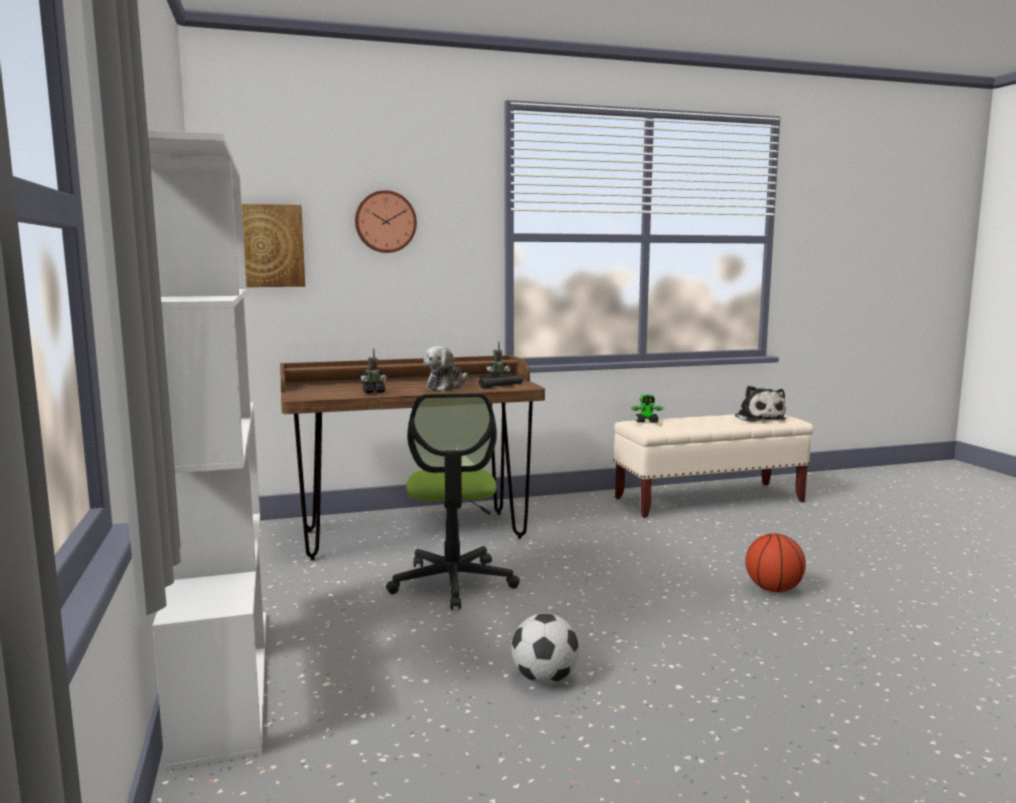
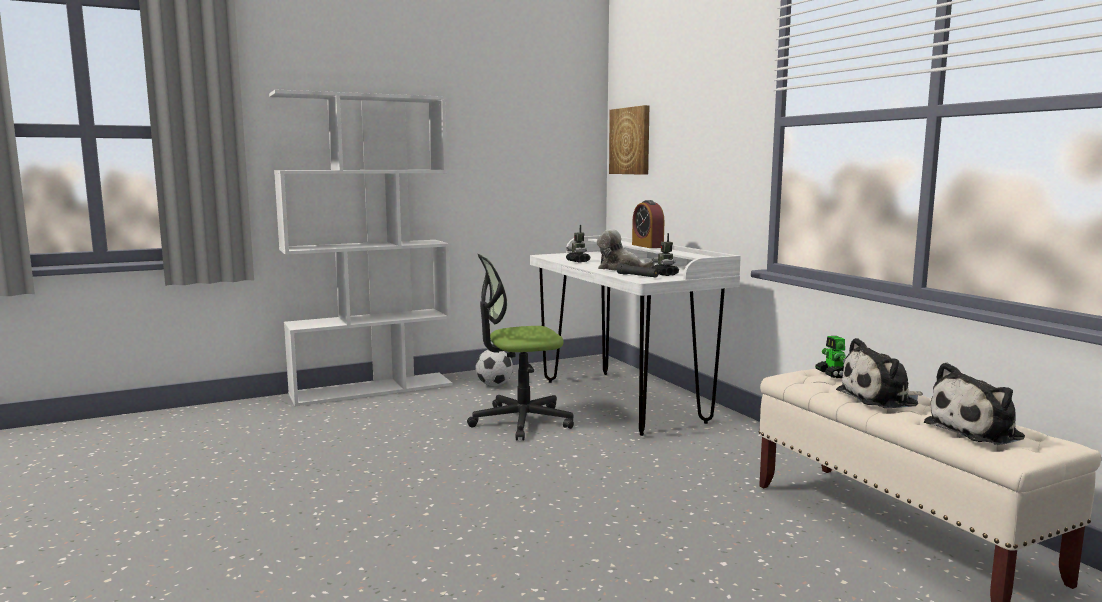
camera: 80 degrees right, 0 degrees up
(385, 222) = (692, 114): wall clock -> none
(394, 363) = (647, 246): none -> alarm clock
(413, 534) = (622, 400): brown desk -> white desk
(544, 679) = (359, 458): football -> football (494, 385)
(700, 422) = (881, 398): none -> plush toy
(773, 589) = (555, 555): basketball -> none

